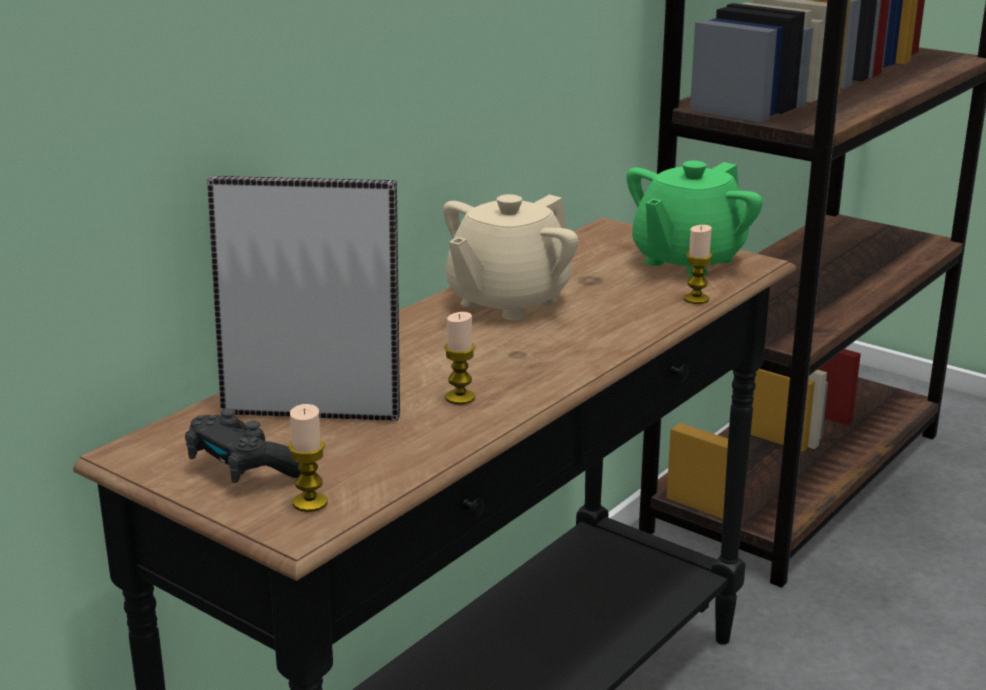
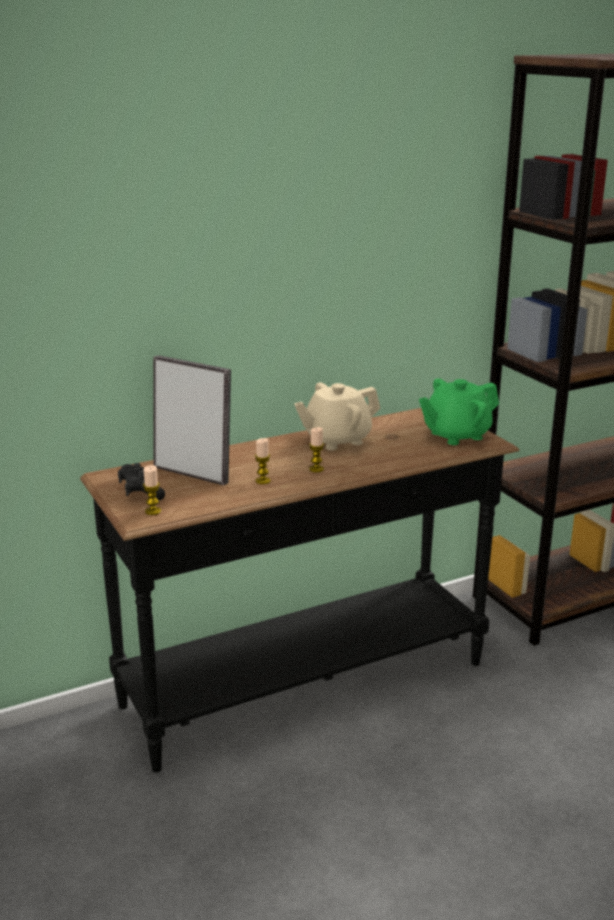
camera: 25 degrees right, 0 degrees up
(696, 299) = (435, 456): candle -> candle (316, 469)

